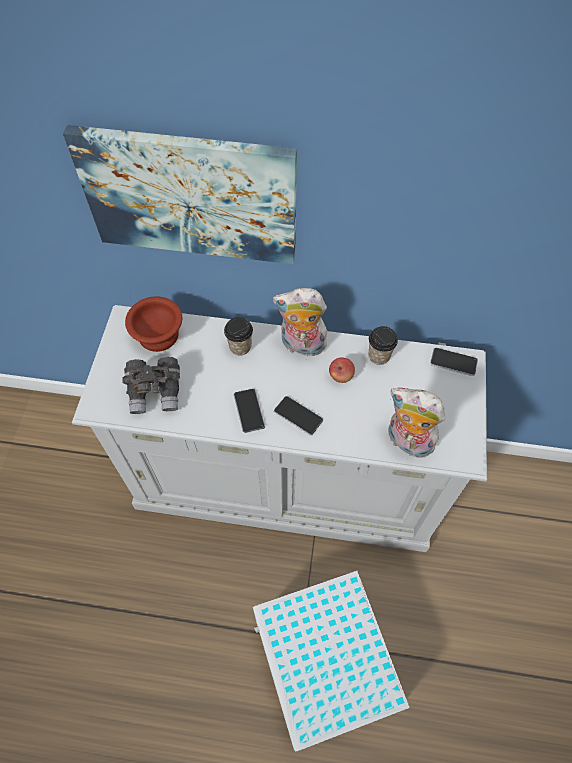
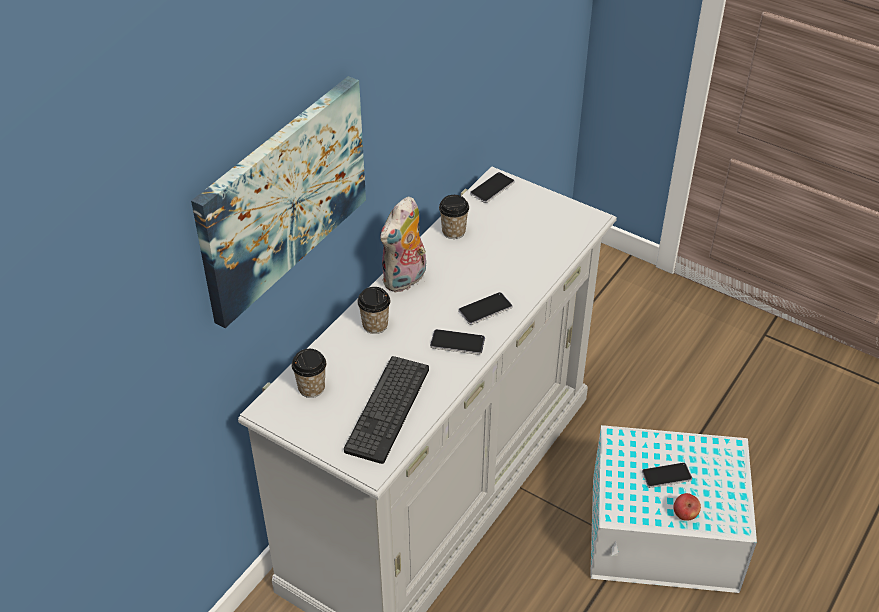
camera: 65 degrees left, 15 degrees down
(156, 335) = (311, 388): brown bowl -> cup
(156, 392) = (387, 409): grey binoculars -> keyboard
(329, 645) = (666, 476): none -> phone
(341, 376) = (459, 265): apple -> apple (685, 514)
(407, 442) = (555, 248): plush toy -> none

